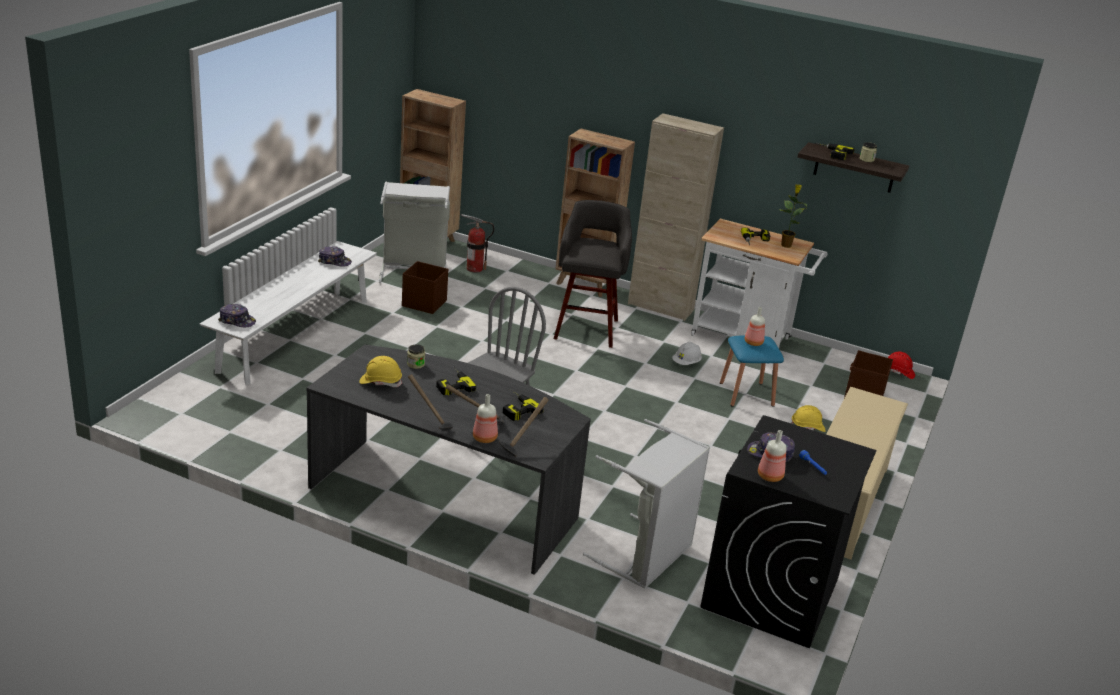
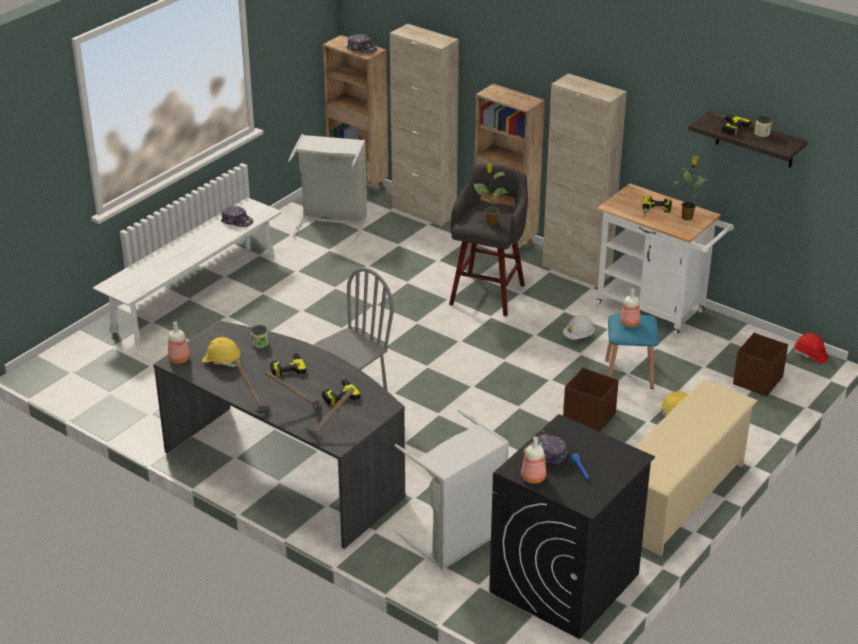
camera: 15 degrees right, 5 degrees up
(237, 321) = (127, 286): cap -> cap (362, 49)
(423, 303) = (330, 261): brown storage box -> brown storage box (588, 416)
(474, 268) = (395, 221): fire extinguisher -> none
(484, 438) = (296, 421): bottle -> bottle (179, 359)
(499, 260) = (424, 212): none -> beige cabinet
(600, 254) = (490, 222): none -> potted plant

